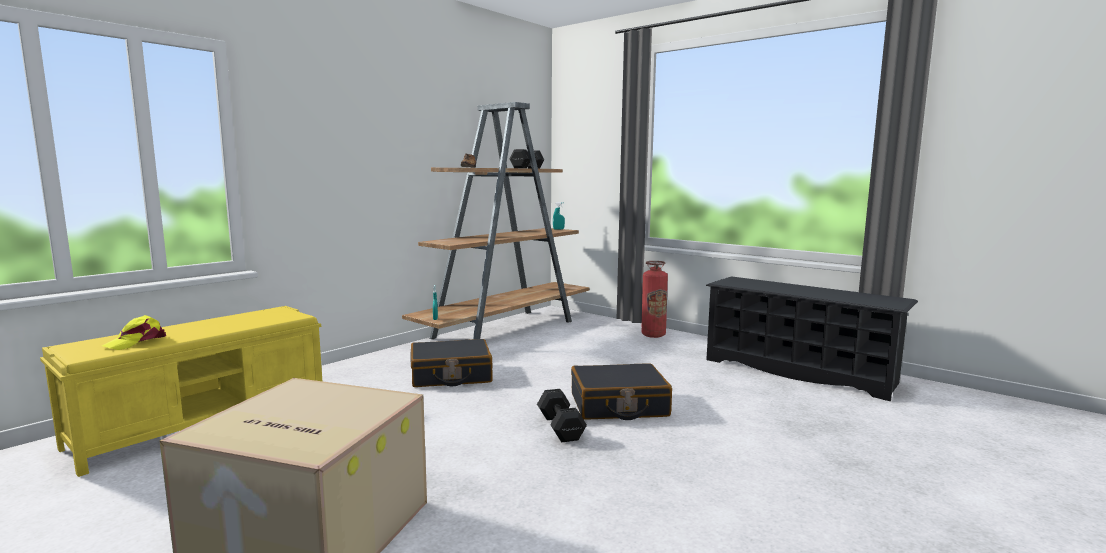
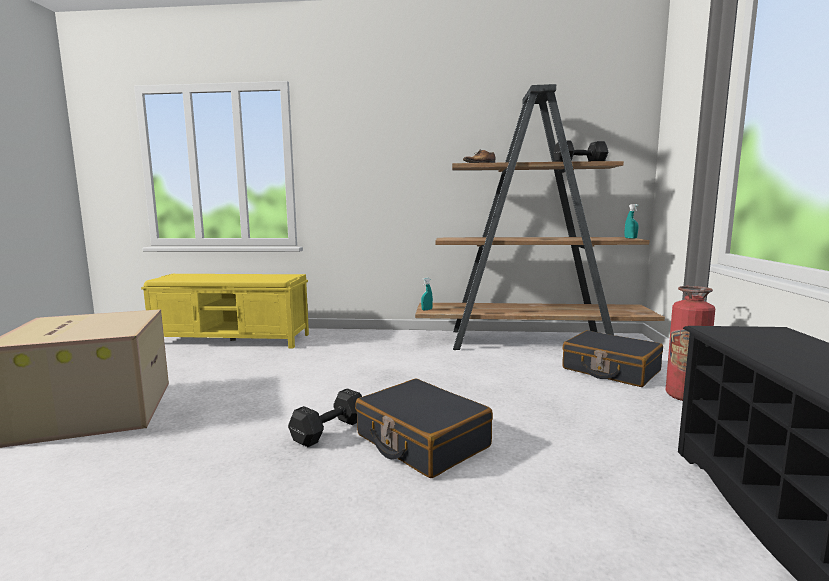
camera: 55 degrees right, 0 degrees up
(136, 342) = (191, 277): yellow cap -> none
(451, 375) = (388, 360): black suitcase -> black suitcase (610, 370)

